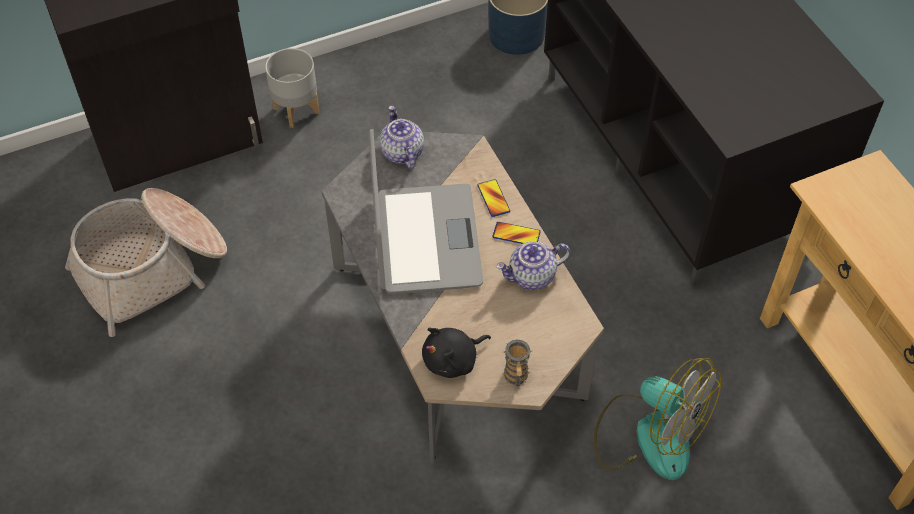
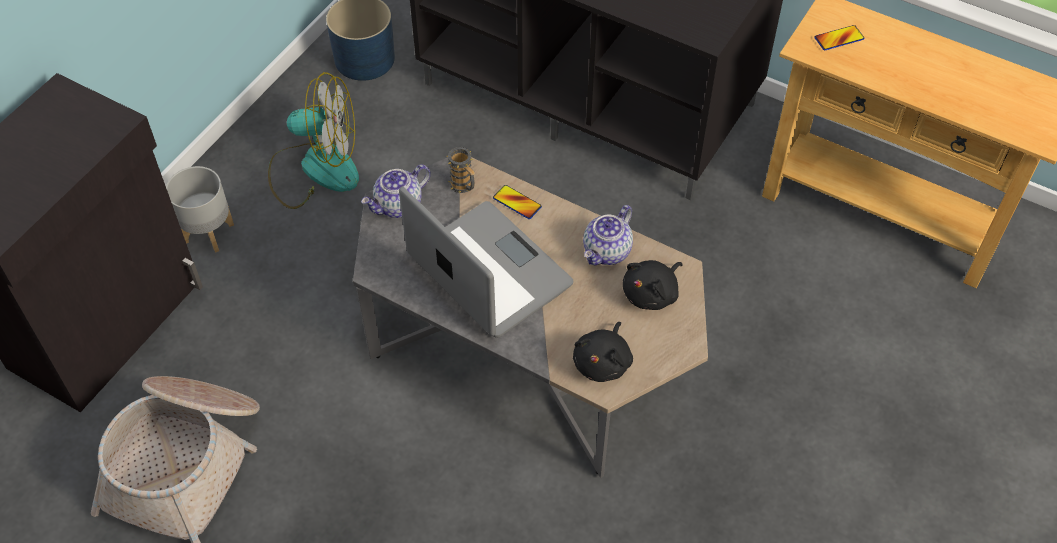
camera: 35 degrees left, 0 degrees up
(401, 152) = (398, 206): teapot -> teapot turned 75 degrees counterclockwise
(516, 235) = (563, 223): phone -> phone (839, 38)
(516, 378) = (668, 345): mug -> mug (464, 187)
(539, 330) = (652, 294): none -> black plush toy
(649, 435) = (755, 342): fan -> fan (315, 169)

